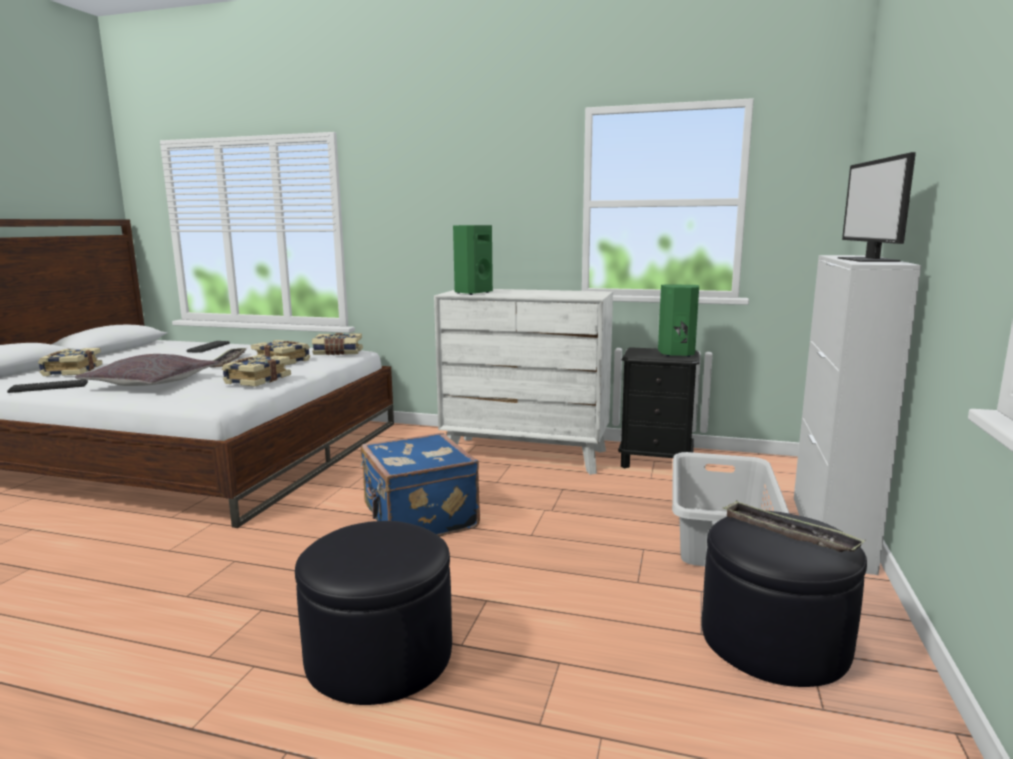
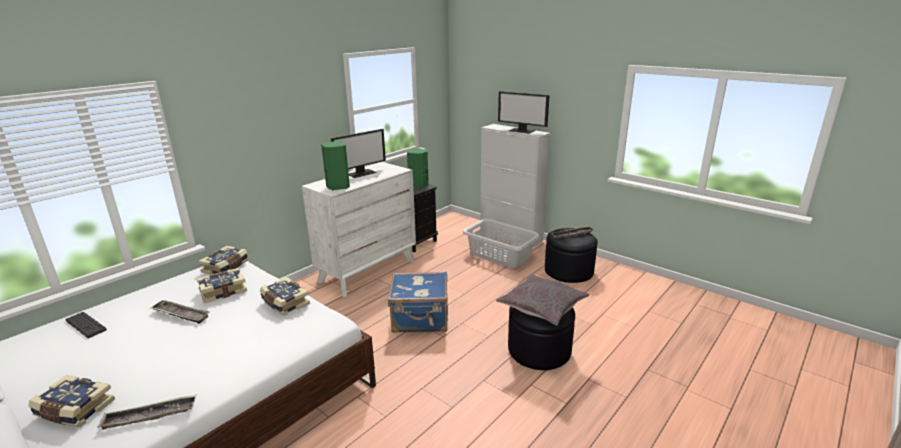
camera: 65 degrees left, 10 degrees up
(49, 387) = (150, 416): keyboard -> tray
(152, 383) = (223, 352): grey pillow -> grey pillow (542, 306)
(543, 292) = (361, 173): none -> monitor

